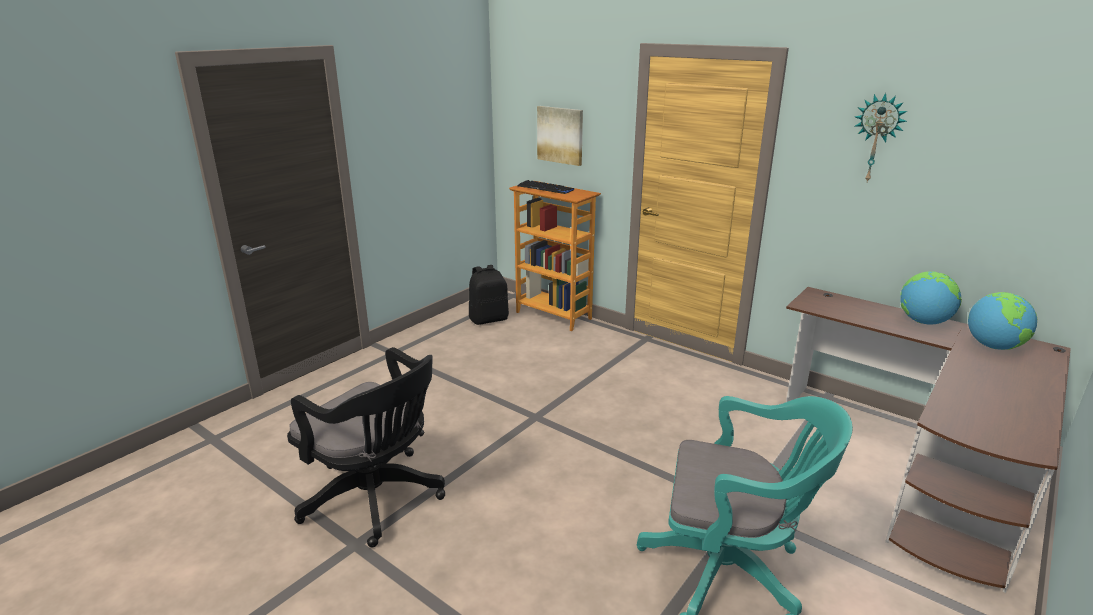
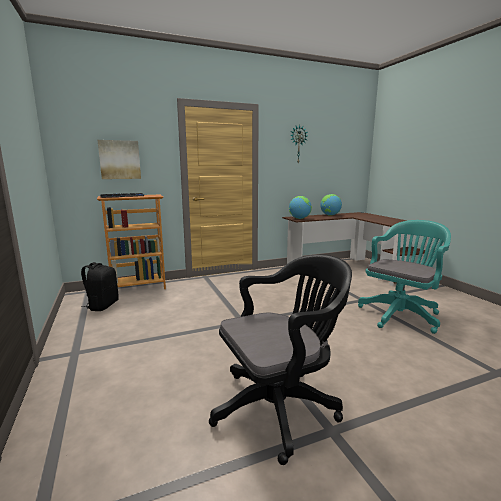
camera: 60 degrees left, 10 degrees down
(993, 346) = (355, 215): globe -> globe (299, 218)

